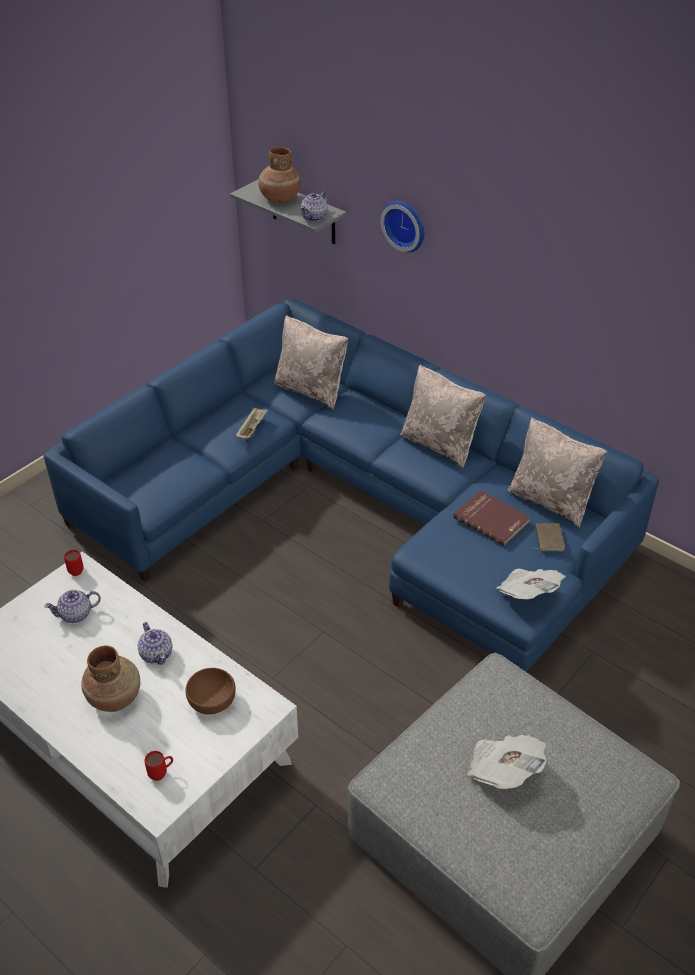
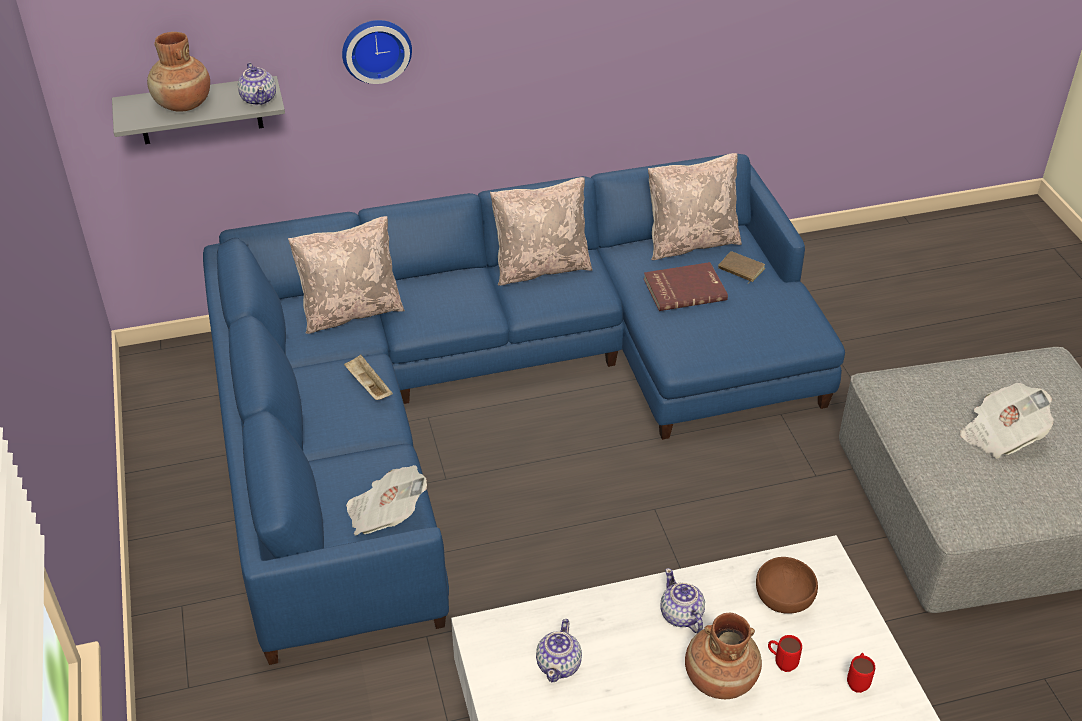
camera: 55 degrees left, 0 degrees up
(76, 569) = (480, 635): red mug -> red mug (781, 663)
(156, 654) = (681, 615): teapot -> teapot turned 120 degrees counterclockwise
(528, 593) = (797, 318): newspaper -> newspaper (386, 515)

